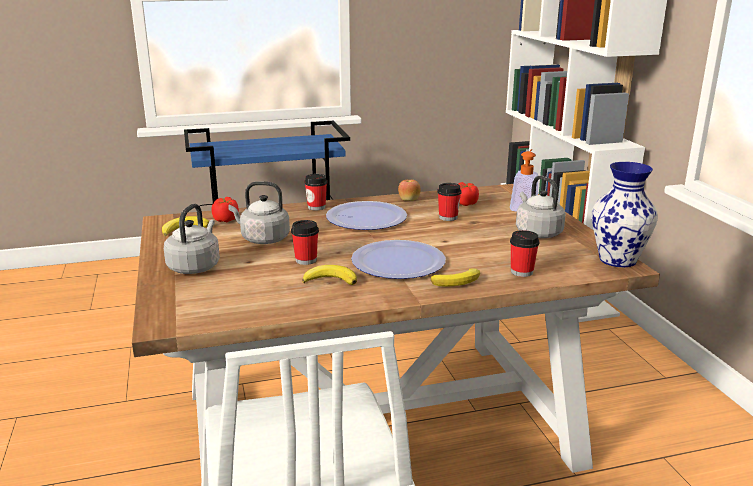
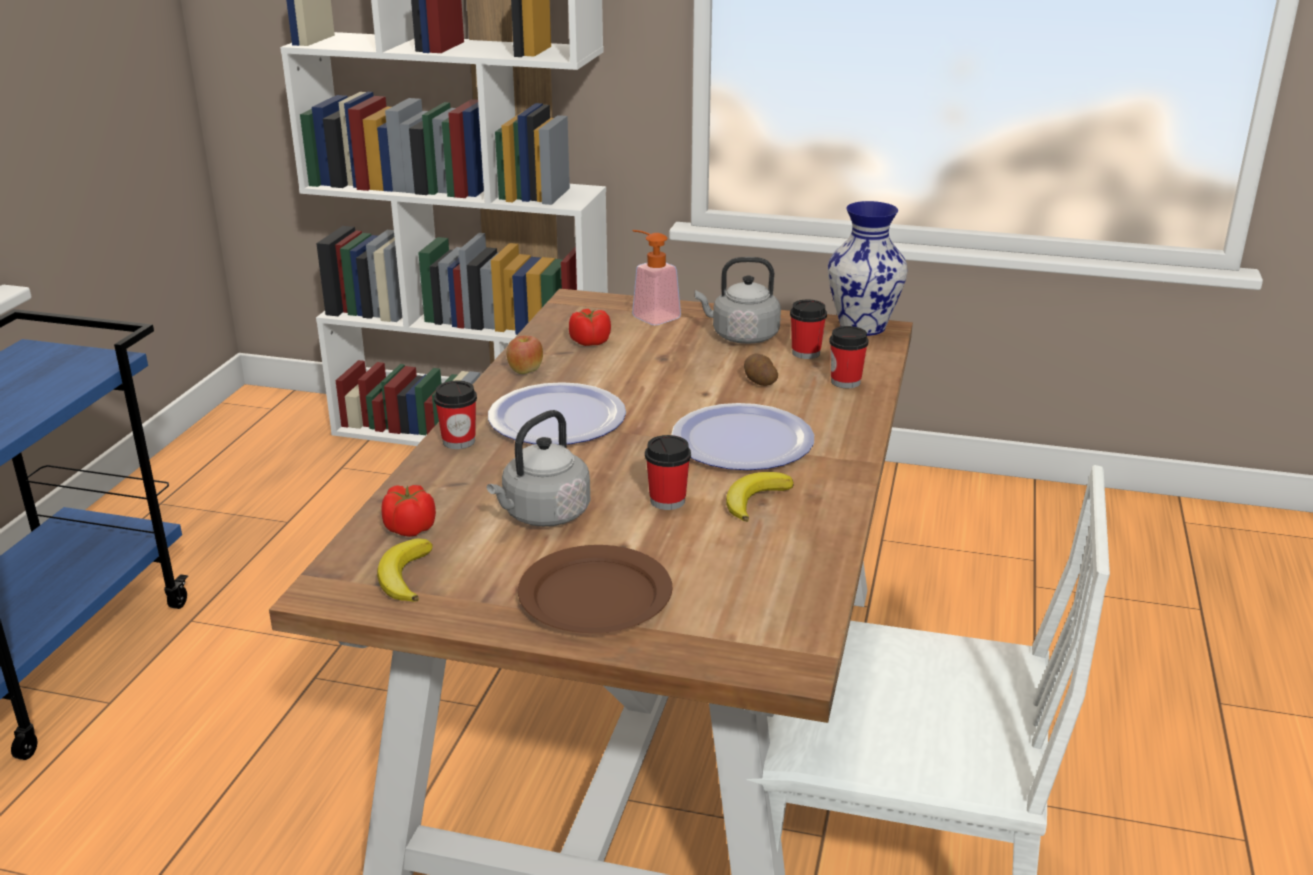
camera: 60 degrees left, 5 degrees up
(195, 266) = (594, 596): grey kettle -> brown plate
(448, 217) = (627, 367): cup -> cup (806, 353)
(458, 281) = (838, 423): banana -> none
(482, 250) = (759, 381): none -> potato

